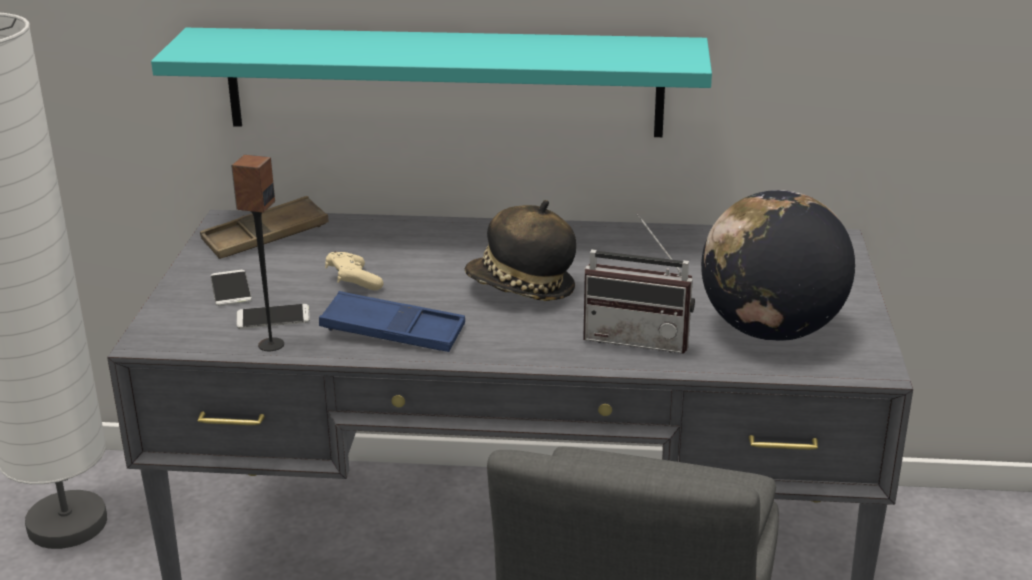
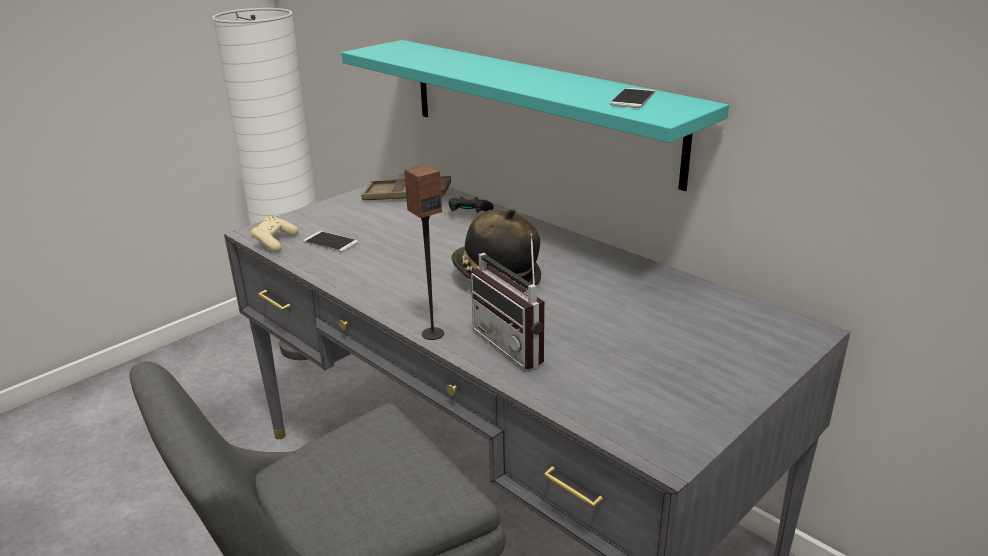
camera: 40 degrees right, 0 degrees up
(231, 289) = (339, 218): phone -> phone (632, 99)
(270, 344) = (302, 257): speaker -> speaker (432, 333)
(353, 282) = (406, 237): beige game controller -> beige game controller (275, 242)
(379, 235) = (469, 214): none -> black game controller
(393, 332) = (375, 276): blue tray -> none
(770, 330) = (628, 382): globe -> none

